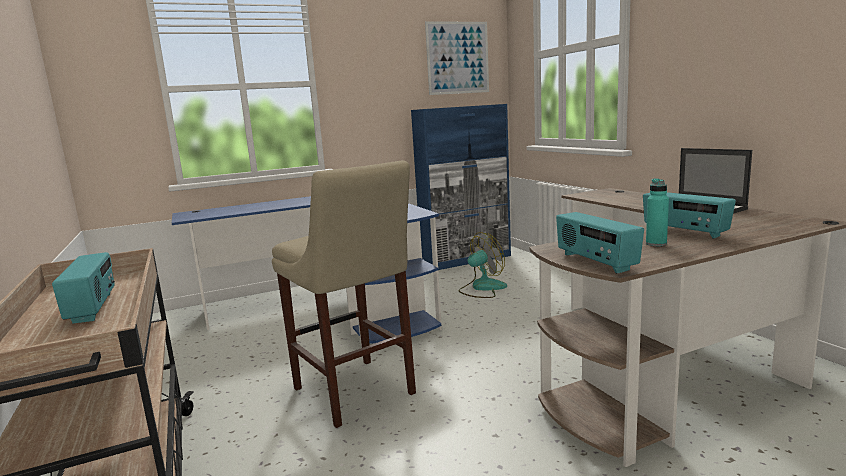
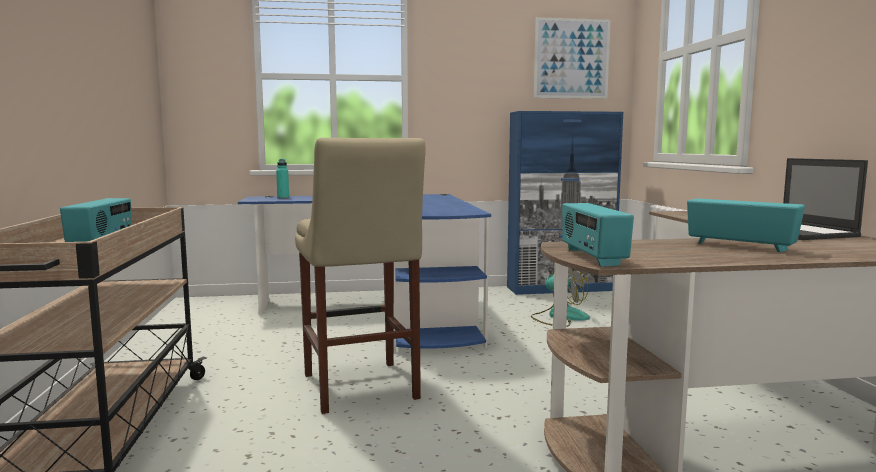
camera: 15 degrees right, 5 degrees down
(656, 244) = (688, 251): turquoise bottle -> turquoise bottle (283, 198)
(684, 232) = (740, 246): radio -> radio turned 150 degrees clockwise

